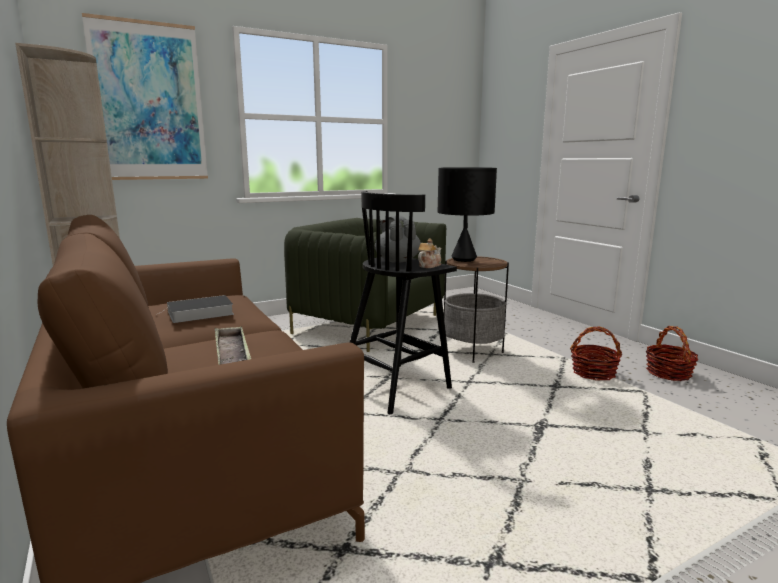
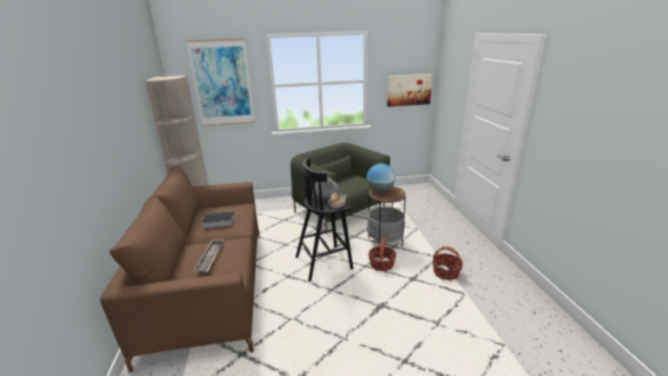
camera: 20 degrees right, 10 degrees up
(444, 141) = (408, 90): none -> picture
(464, 260) = (380, 190): black table lamp -> globe
(668, 373) = (496, 282): basket -> basket (381, 264)

